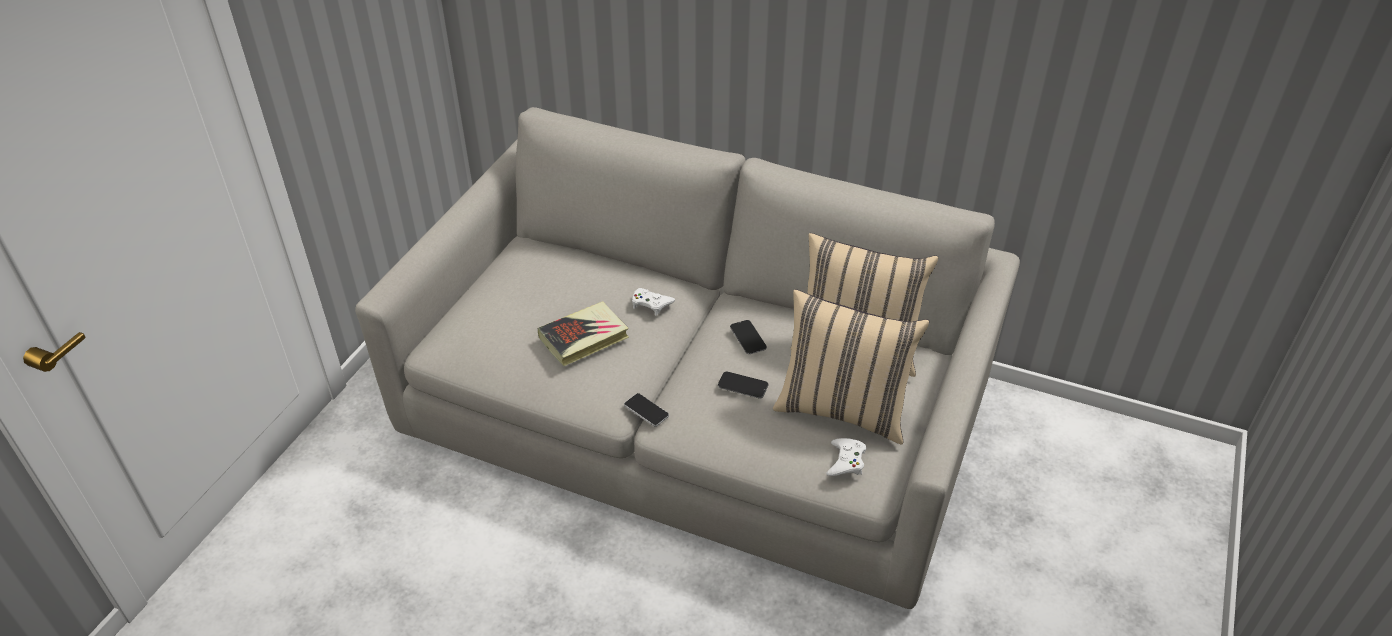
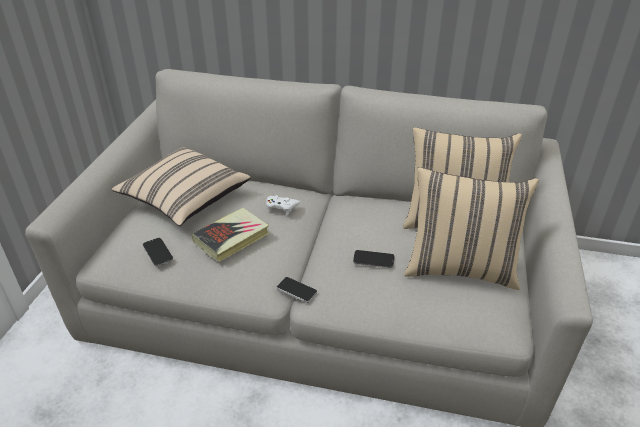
camera: 10 degrees left, 5 degrees down
(537, 281) = (185, 200): none -> beige pillow
(748, 338) = (366, 223): phone -> phone (158, 252)
(846, 461) = (479, 310): white game controller -> none

